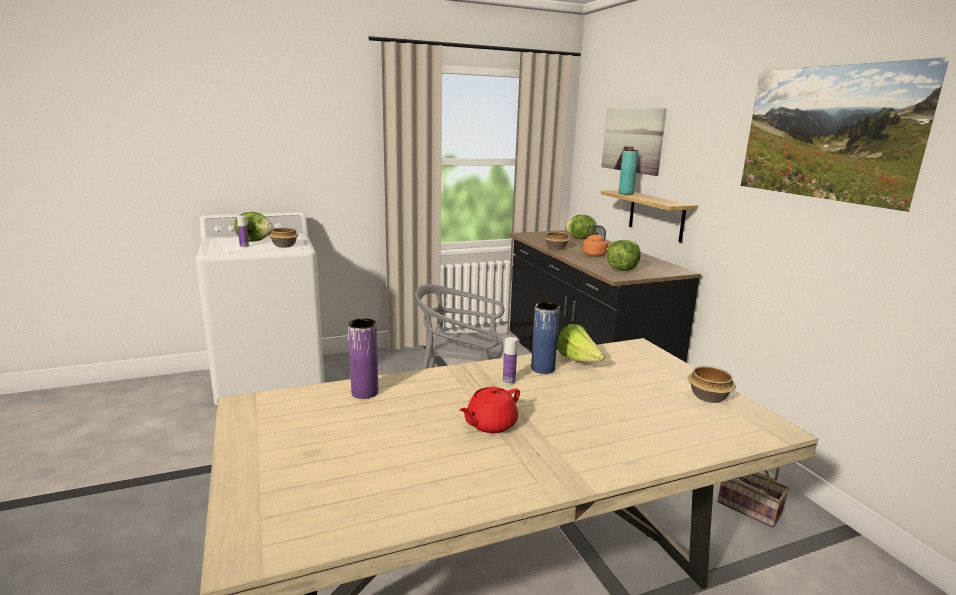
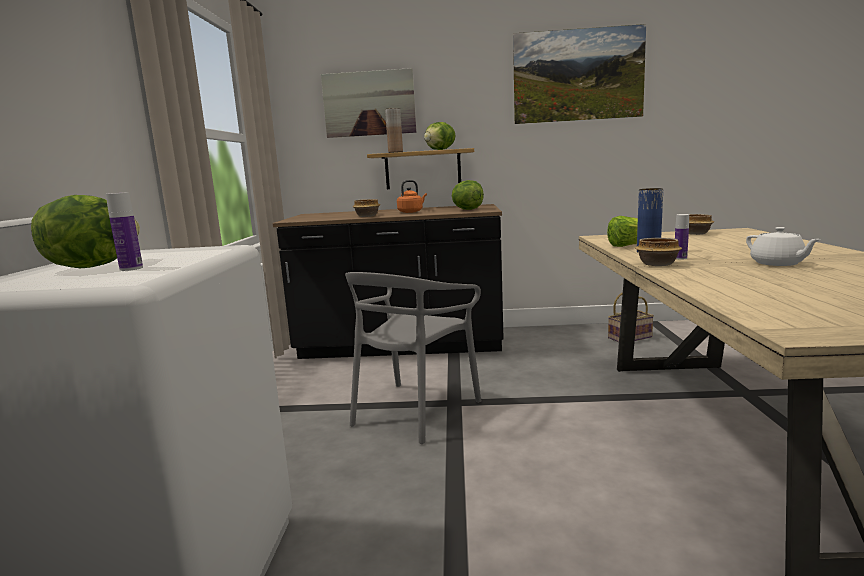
camera: 65 degrees left, 5 degrees down
(284, 245) = (192, 253): bowl -> bowl (656, 264)
(365, 392) = (728, 290): purple vase -> none
(490, 424) = (777, 263): red teapot -> white teapot
(580, 239) = (343, 213): lettuce -> lettuce (440, 150)
(626, 193) = (395, 152): turquoise vase -> brown vase

